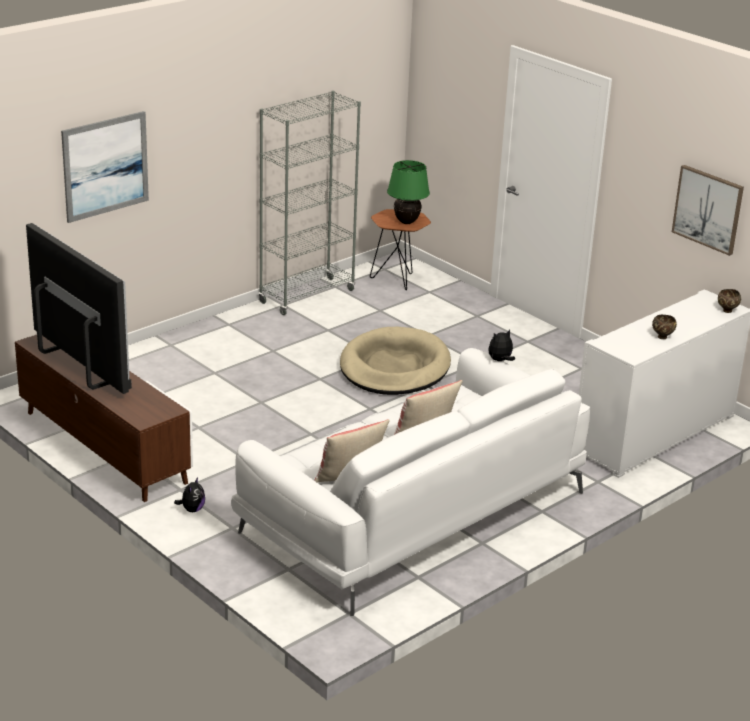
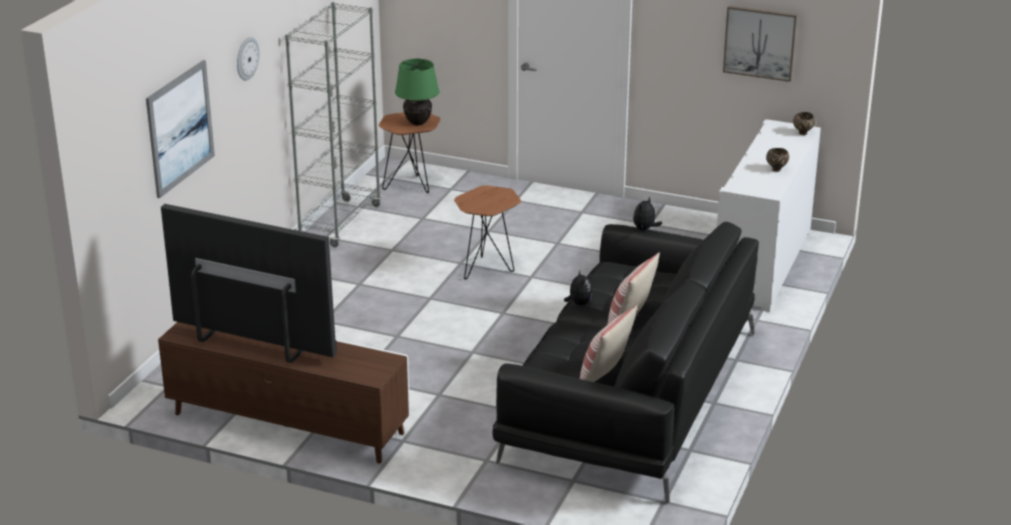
camera: 25 degrees left, 0 degrees up
(192, 509) = (432, 456): plush toy -> plush toy (578, 303)
(205, 120) = (246, 58): none -> wall clock
(394, 367) = (488, 268): beige dog bed -> brown side table
(412, 513) = (631, 396): white sofa -> black sofa

